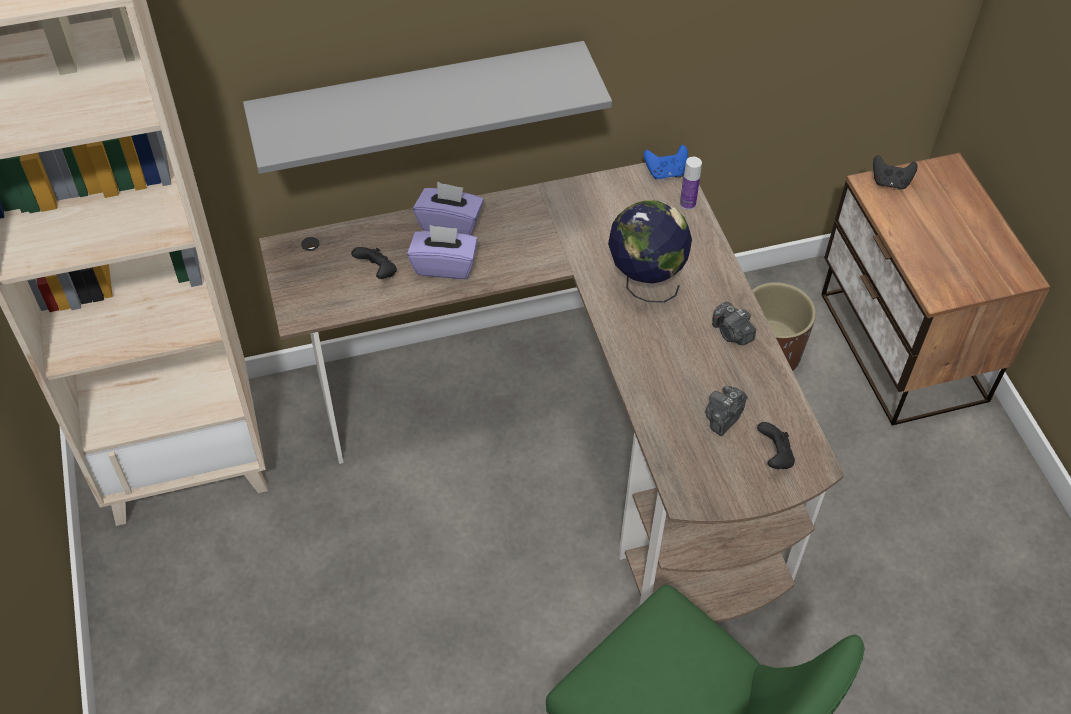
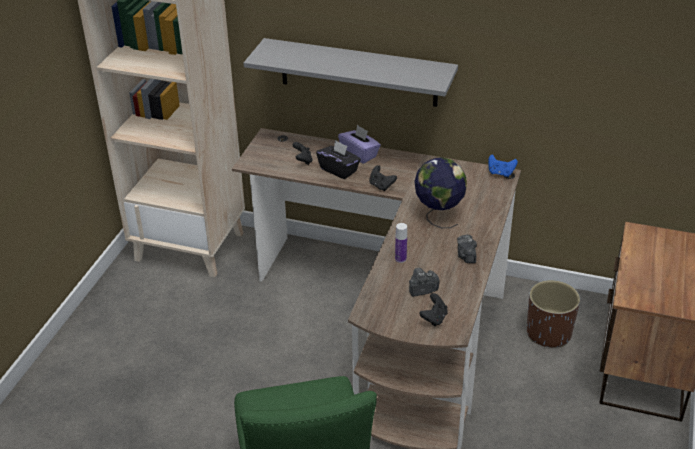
camera: 35 degrees right, 15 degrees down
(444, 265) = (339, 170): purple tissue box -> black tissue box
(687, 204) = (499, 191): bottle -> bottle (400, 259)
(890, 182) = (651, 234): black game controller -> black game controller (381, 186)

